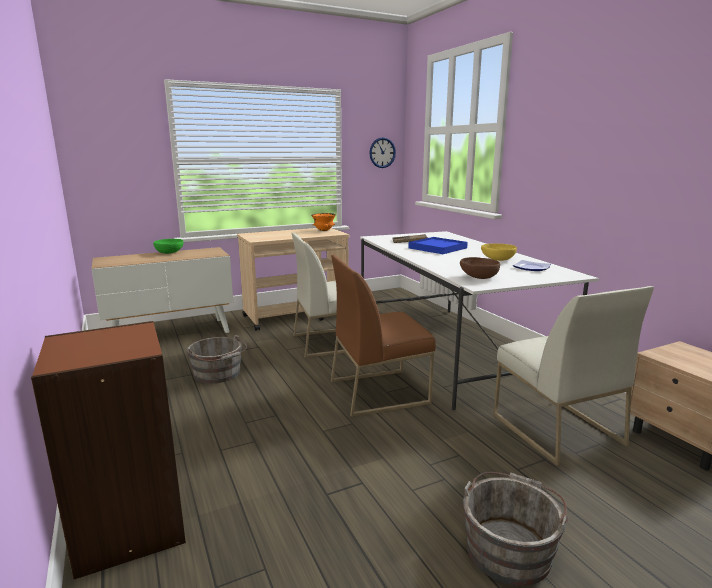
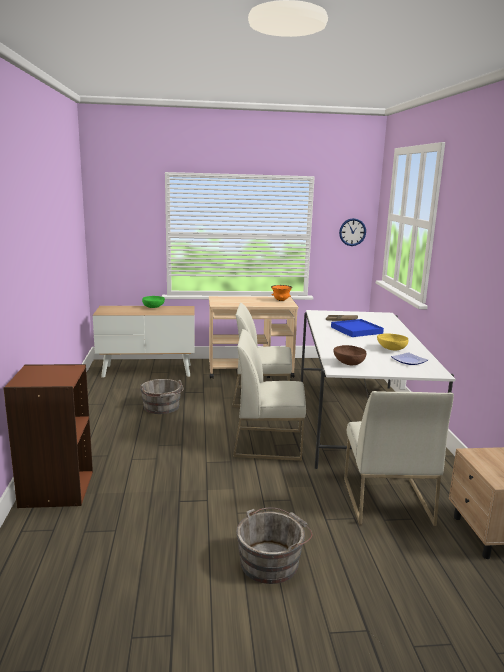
camera: 20 degrees right, 0 degrees up
(379, 391) = (269, 443): brown chair -> white chair

